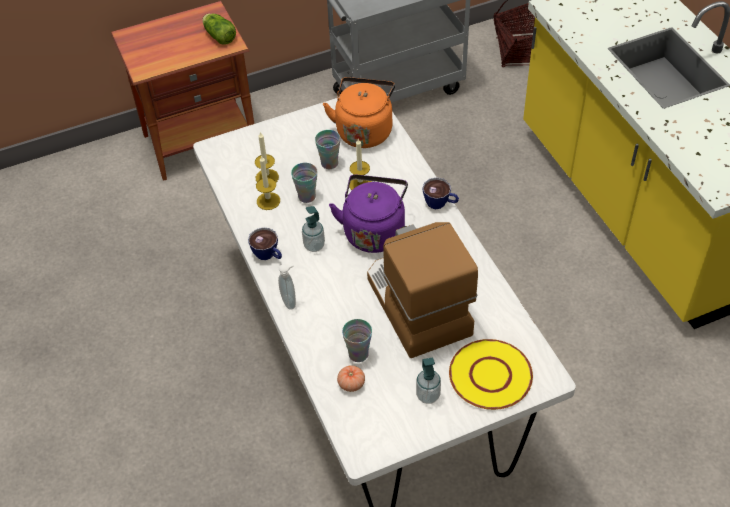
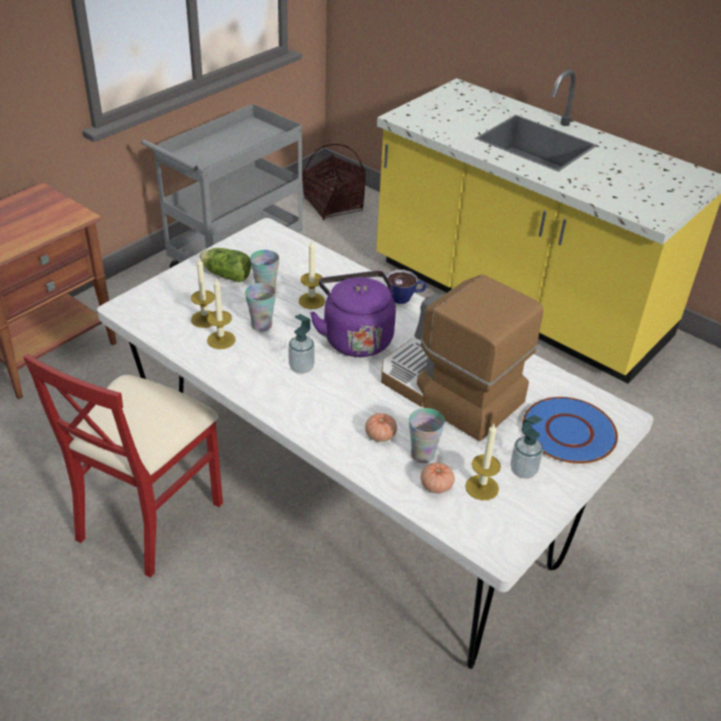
camera: 30 degrees left, 10 degrees down
(210, 315) = (149, 517): none -> red chair
(219, 35) = (60, 211): lettuce -> lettuce (225, 274)
(268, 255) = (256, 390): cup -> none
(290, 301) = (311, 427): soap dispenser -> none
(337, 326) = (380, 435): none -> tomato
(364, 130) = (282, 254): orange kettle -> none
(385, 398) = (482, 487): none -> candle
(490, 375) = (568, 432): yellow plate -> blue plate

